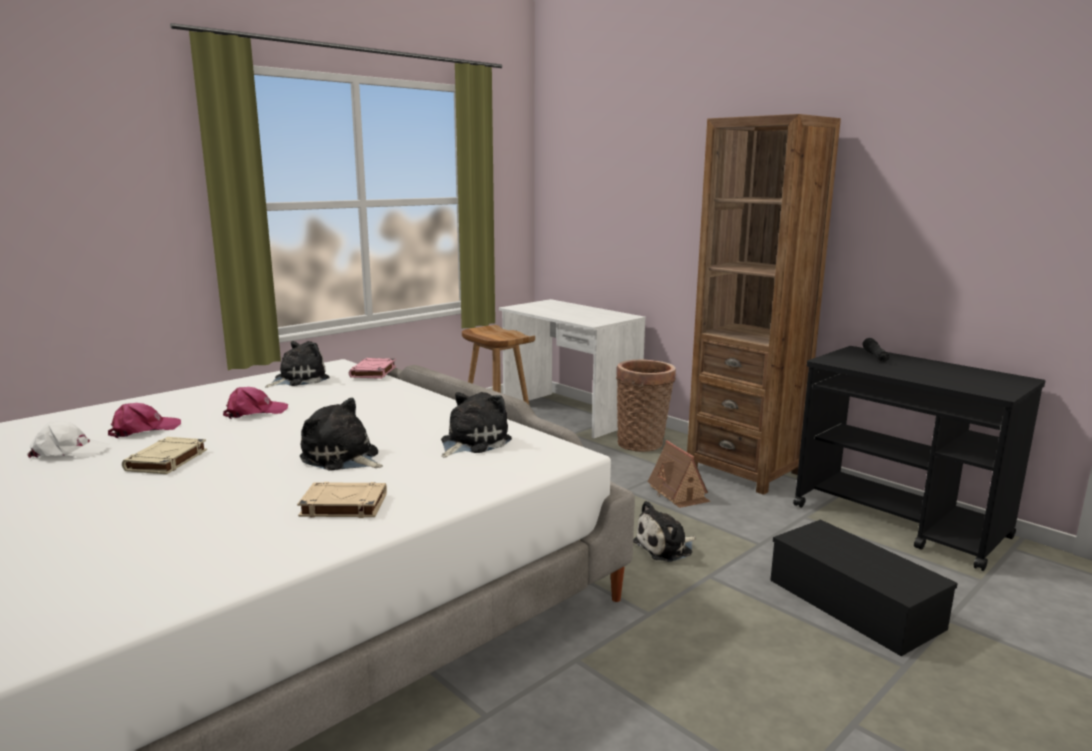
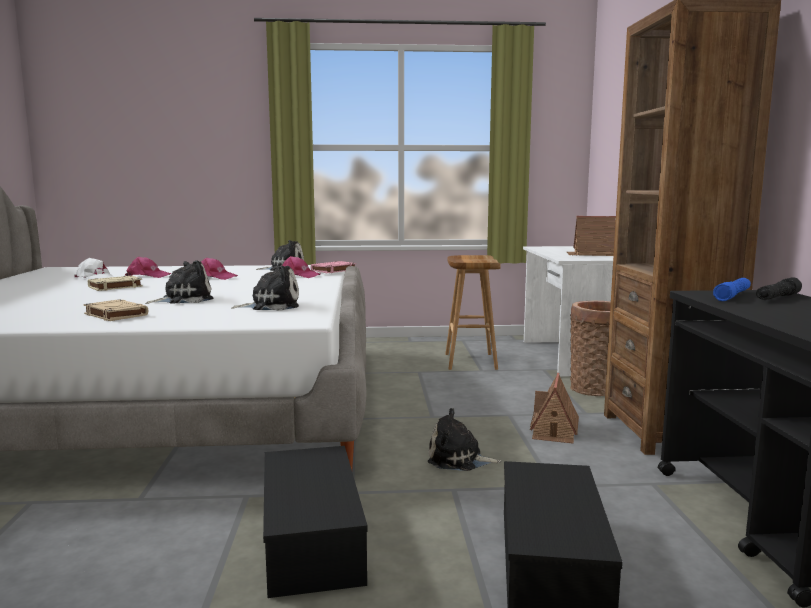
camera: 40 degrees right, 5 degrees down
(342, 458) = (184, 299): plush toy -> plush toy turned 75 degrees clockwise
(352, 388) = (298, 276): none -> pink cap
(589, 312) = (591, 254): none -> toy house
(703, 669) = (314, 540): none -> black storage box
(853, 359) = (732, 296): none -> blue flashlight

